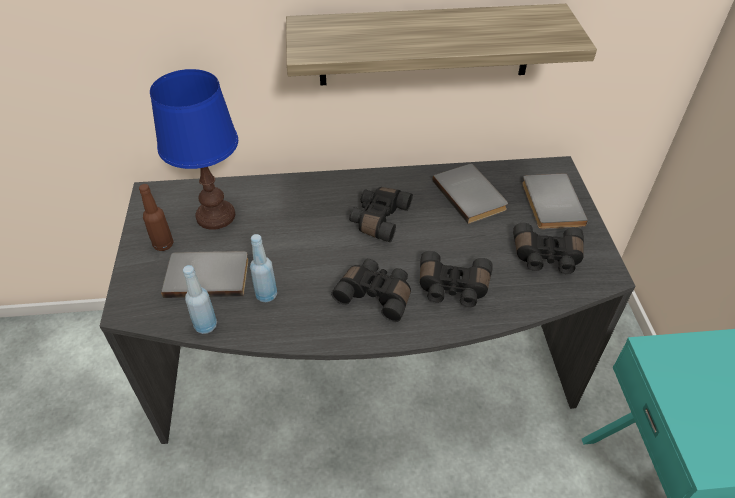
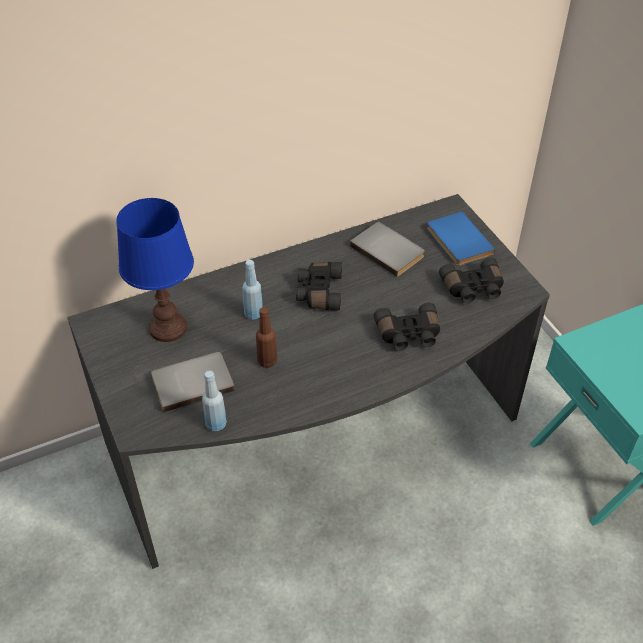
camera: 20 degrees left, 0 degrees up
(163, 245) = (134, 367): brown bottle -> brown bottle (267, 361)
(266, 295) = (254, 384): blue bottle -> blue bottle (253, 314)
(376, 294) = (348, 358): black binoculars -> none
(425, 45) = (326, 129): shelf -> none
(549, 203) = (457, 241): grey book -> blue book

